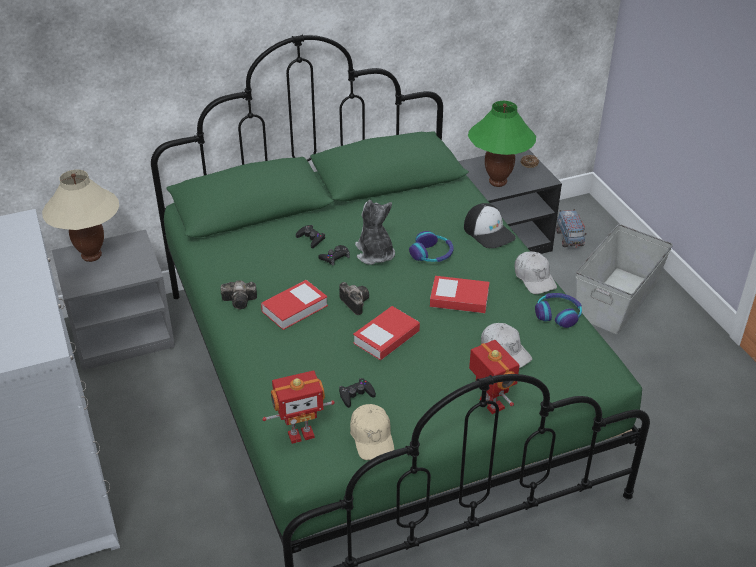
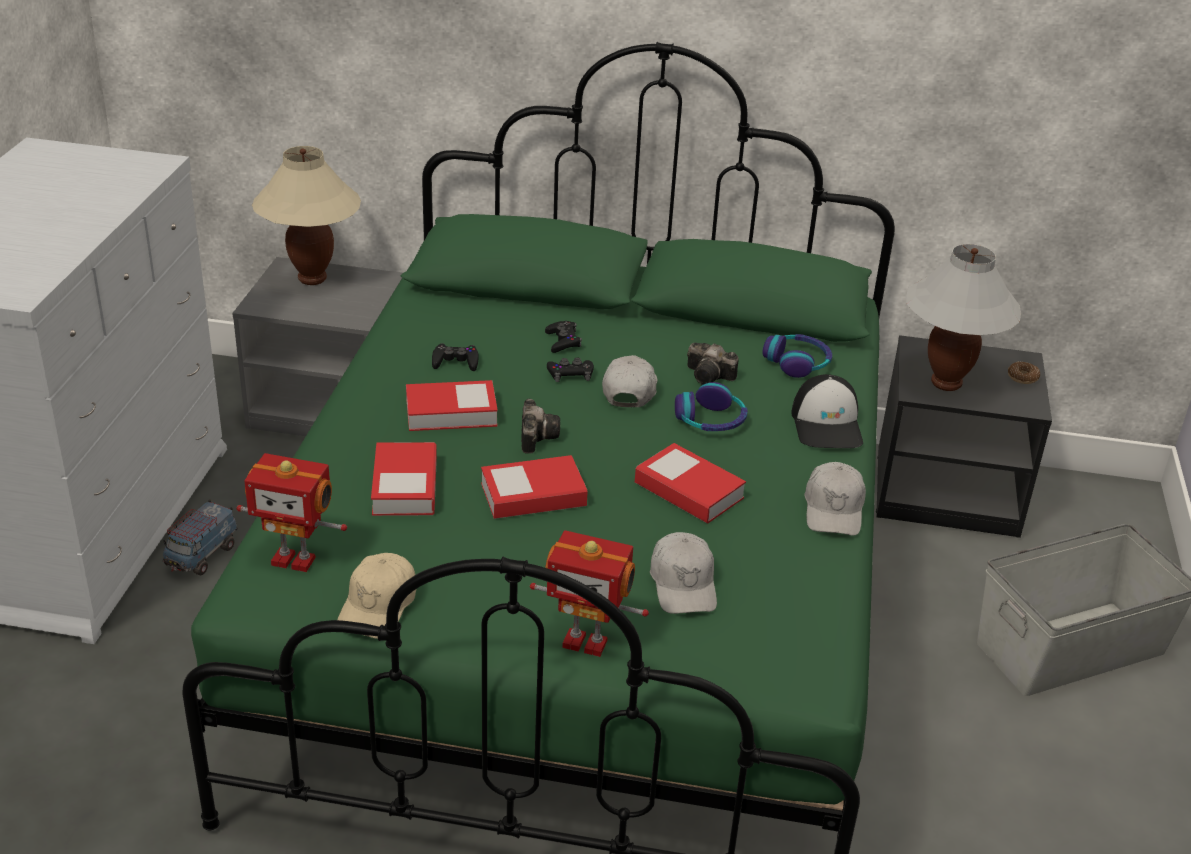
camera: 30 degrees right, 5 degrees down
(241, 301) = (394, 378): camera -> camera (711, 376)
(315, 363) = (405, 486): none -> book
(356, 395) = (415, 546): black game controller -> black game controller (455, 362)
(375, 254) = (629, 390): plush toy -> white cap
(490, 404) = (586, 641): toy robot -> toy robot turned 105 degrees clockwise
(497, 182) = (946, 383): green table lamp -> white table lamp
(558, 314) = (820, 571): headphones -> headphones (797, 363)
(569, 239) = (1067, 532): toy truck -> toy truck (201, 556)

